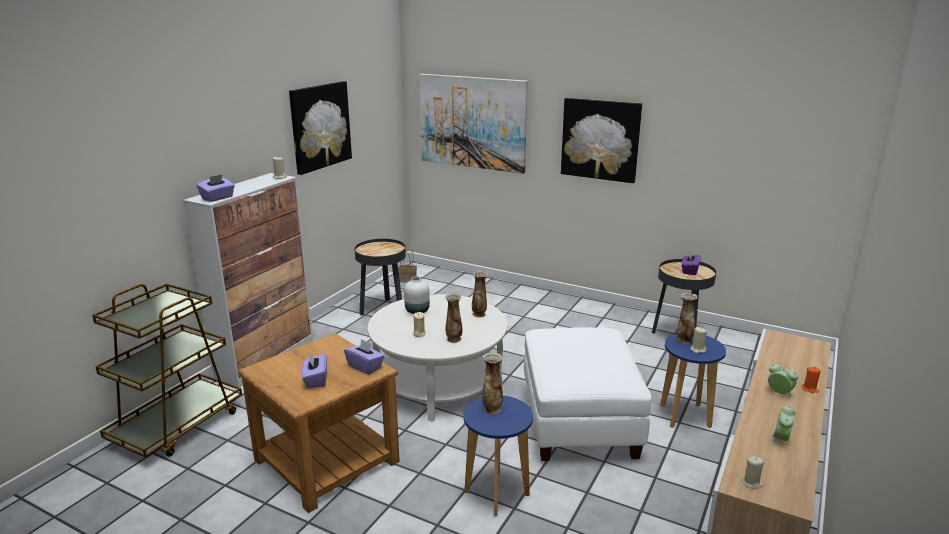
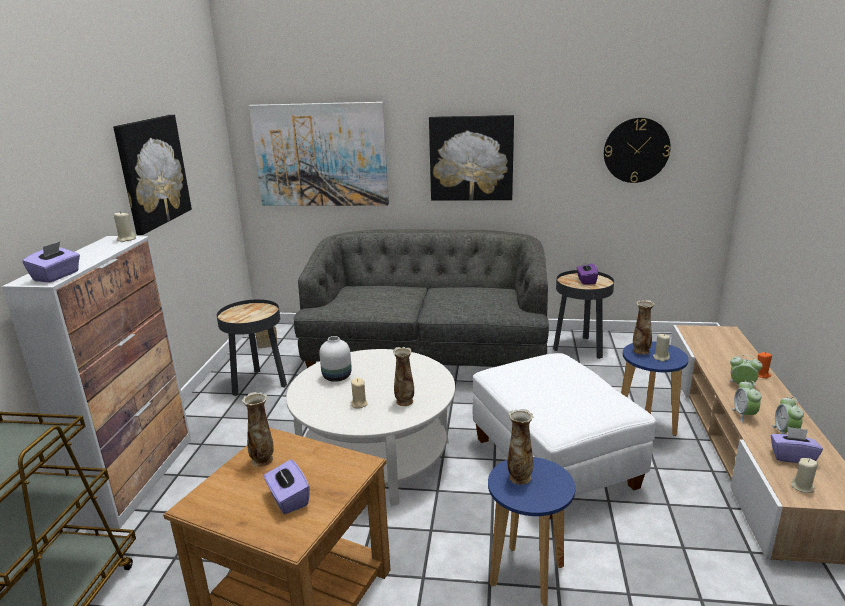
camera: 20 degrees left, 0 degrees up
(365, 367) = (341, 463): purple tissue box -> purple tissue box (792, 457)
(479, 314) = (411, 366): vase -> vase (263, 460)
(532, 314) = (427, 355): none -> grey sofa
(755, 417) = (744, 415): none -> alarm clock
(760, 149) = (636, 150): none -> wall clock

